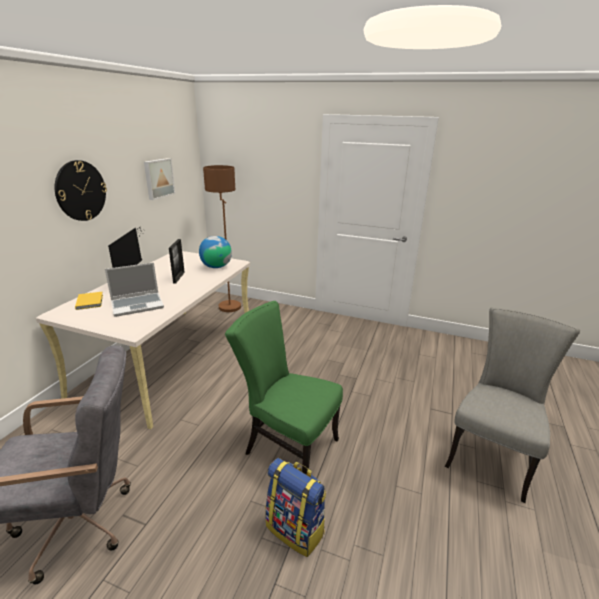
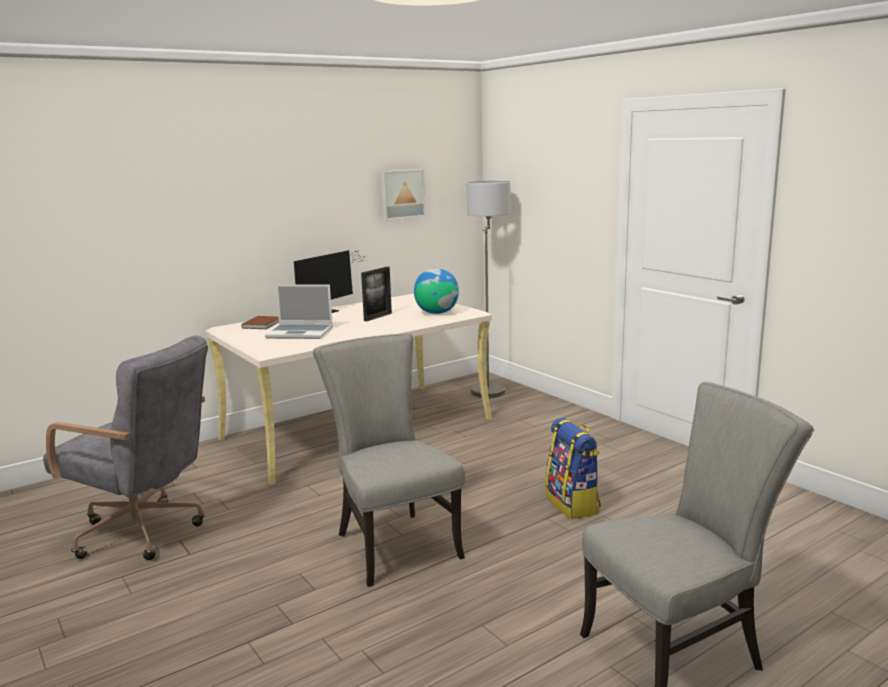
camera: 35 degrees right, 10 degrees down
(80, 191) = (285, 199): wall clock -> none
(90, 301) = (263, 324): yellow book -> brown book
(228, 304) = (489, 389): brown floor lamp -> grey floor lamp
(286, 445) = (393, 542): green chair -> grey chair
(296, 529) = (316, 613): backpack -> backpack (573, 504)

